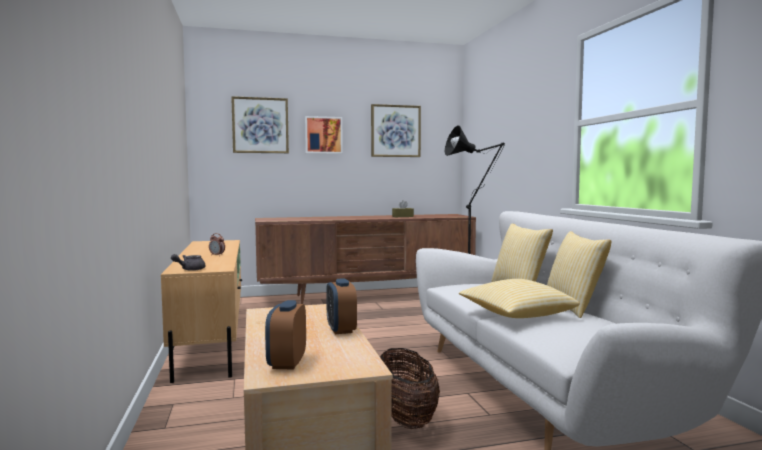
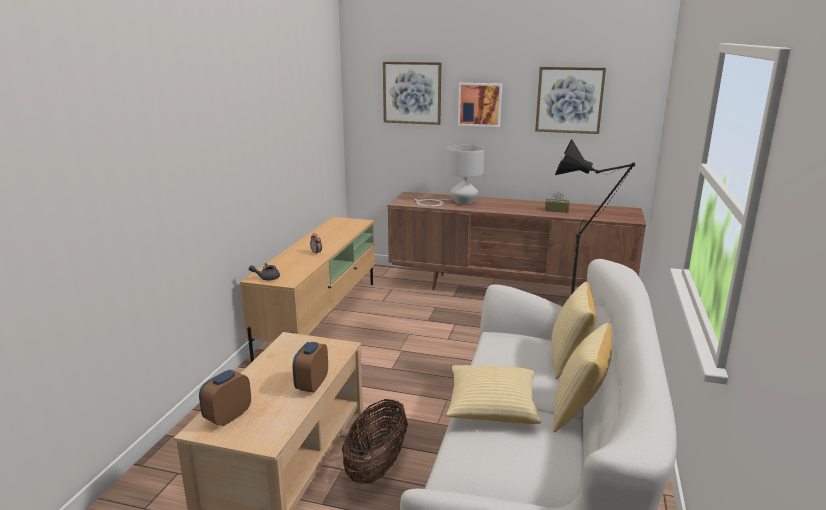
camera: 30 degrees right, 15 degrees up
(311, 218) = (450, 202): none -> white table lamp

